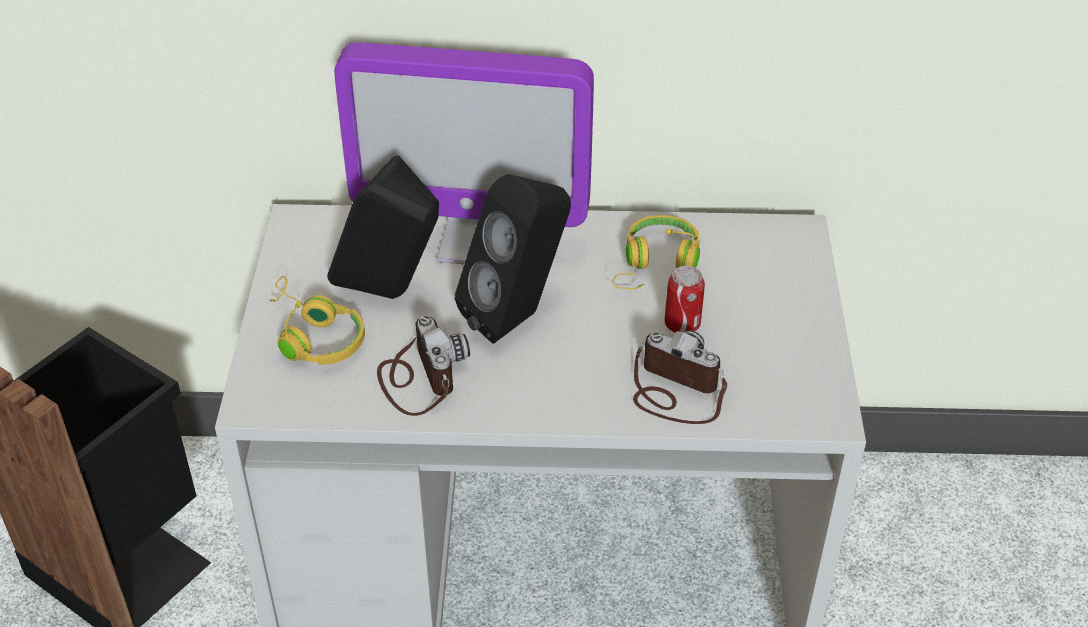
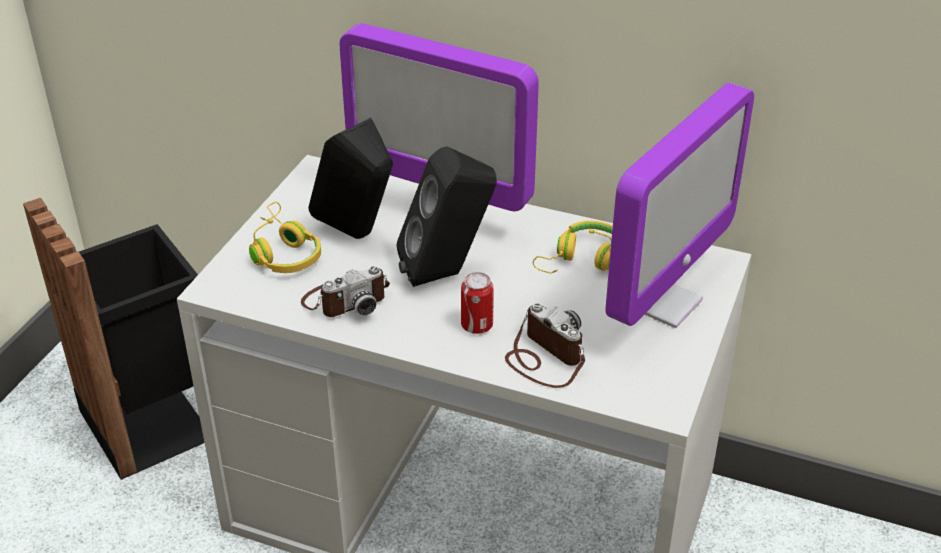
camera: 20 degrees right, 5 degrees down
(419, 377) = (346, 299): camera -> camera turned 60 degrees clockwise
(682, 324) = (578, 309): can -> can (477, 325)
(764, 293) = (662, 302): none -> monitor

